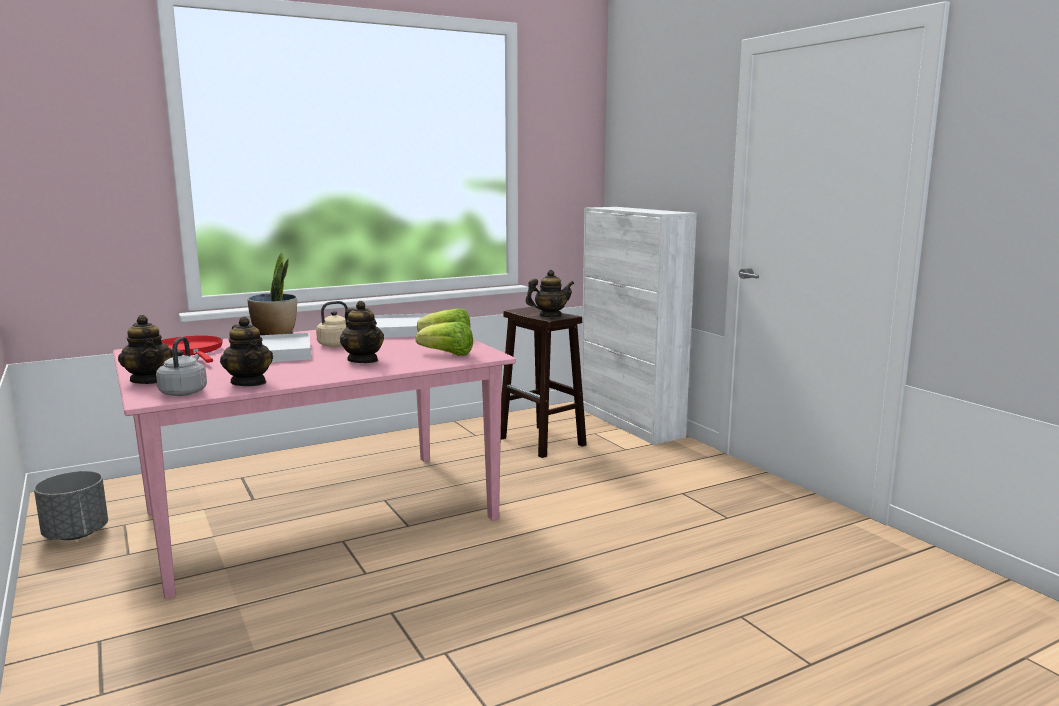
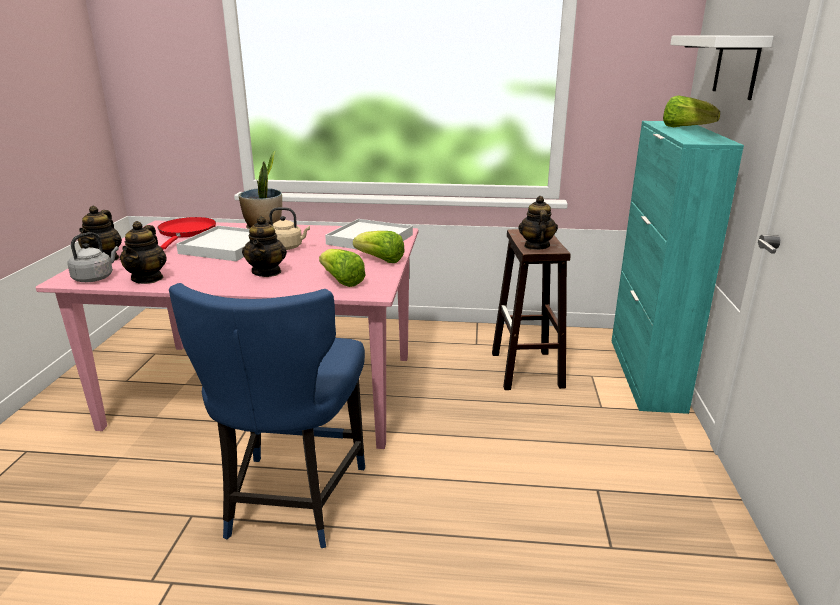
camera: 35 degrees right, 10 degrees up
(75, 534) = (123, 352): grey planter -> none
(470, 573) = (291, 501): none -> blue chair
(550, 316) = (536, 246): teapot -> teapot turned 105 degrees counterclockwise
(630, 208) = (685, 128): none -> lettuce
(630, 423) = (645, 374): white cabinet -> turquoise cabinet
(665, 158) = (736, 65): none -> white shelf

